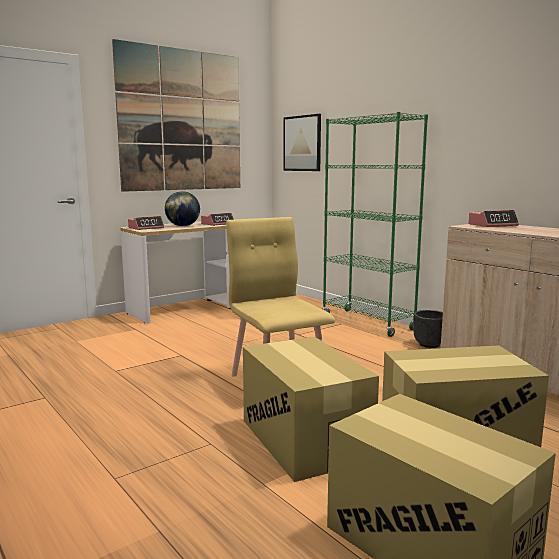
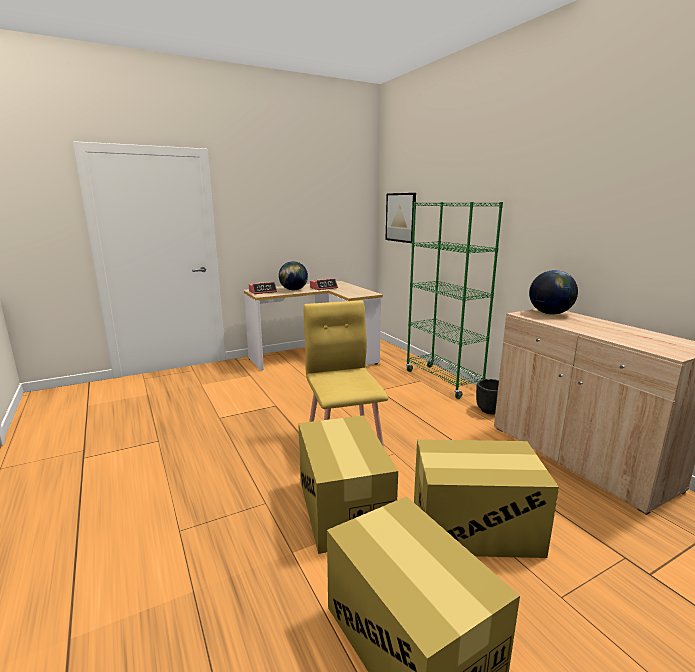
camera: 10 degrees right, 5 degrees up
(182, 121) = (297, 199): picture -> none
(492, 225) = (550, 313): alarm clock -> globe

